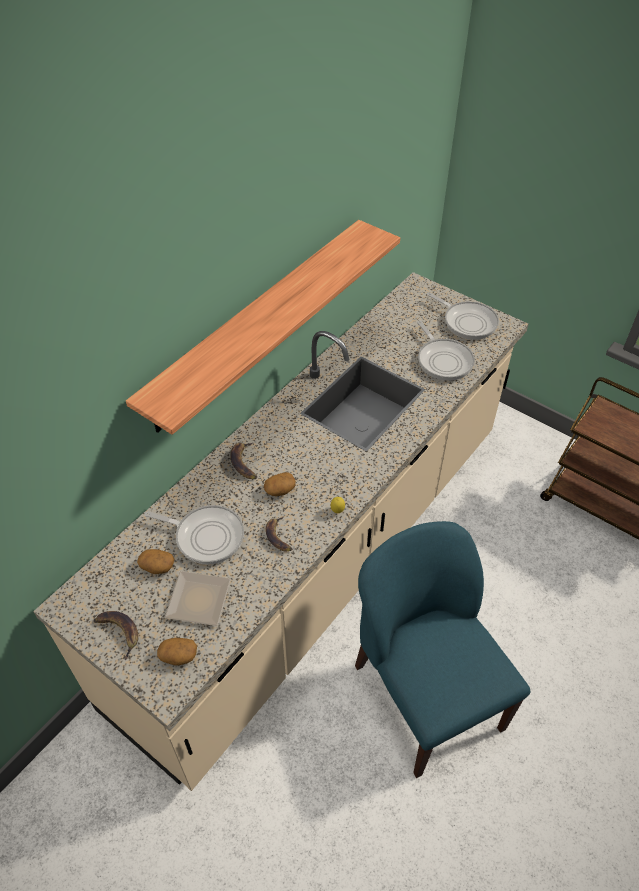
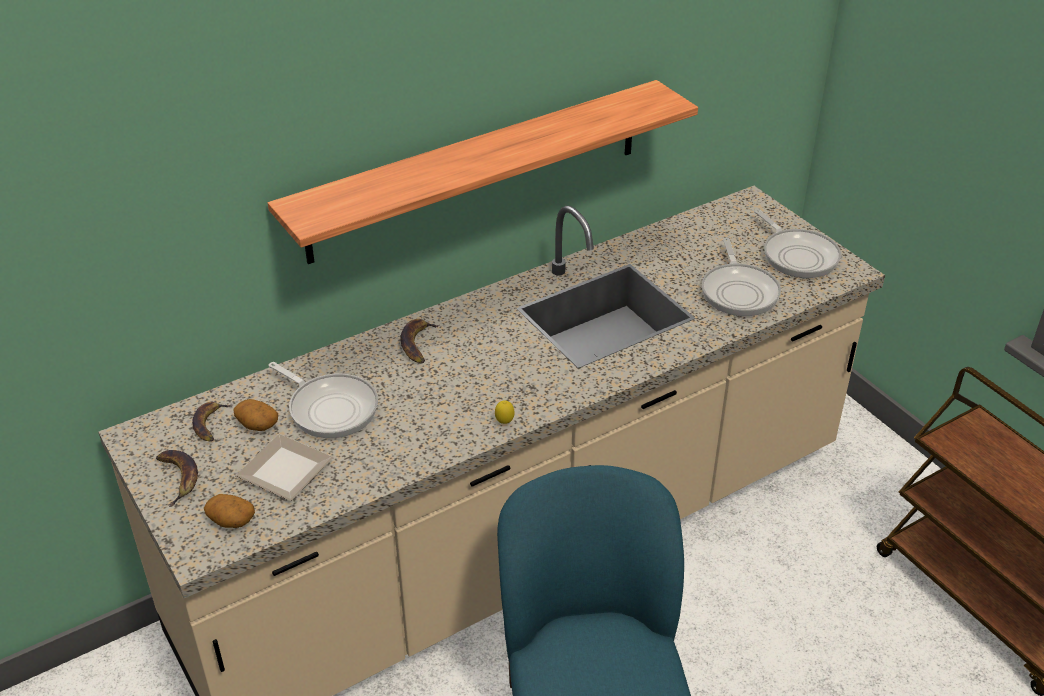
camera: 20 degrees right, 10 degrees down
(279, 536) = (417, 431): banana -> banana (210, 424)
(280, 490) = (445, 383): potato -> none

